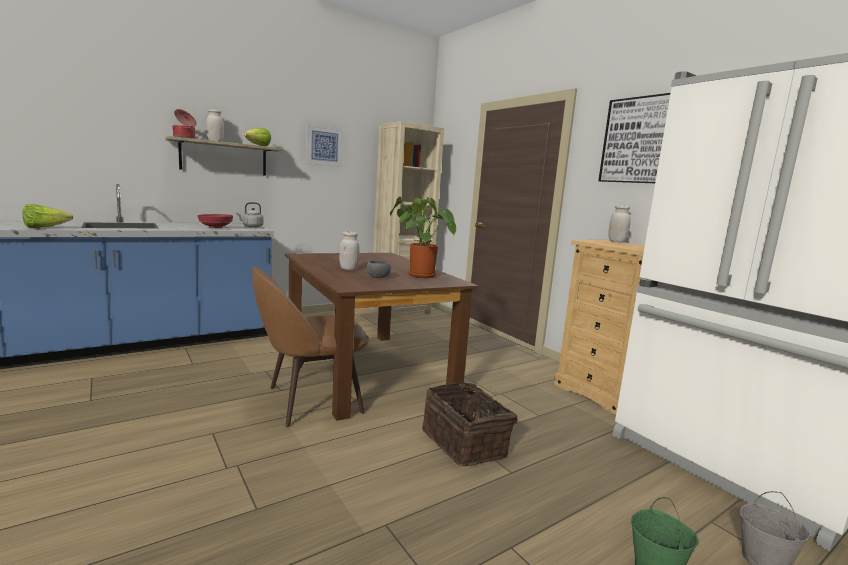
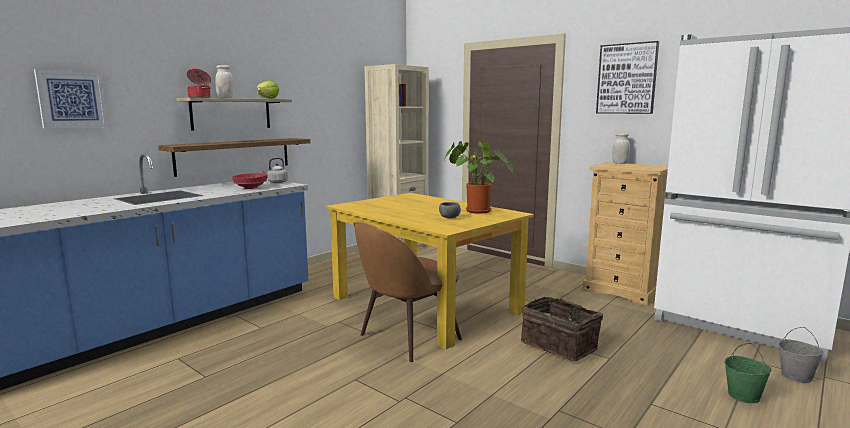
camera: 15 degrees left, 0 degrees up
(45, 228) = (104, 210): lettuce -> none
(224, 198) = (234, 156): none -> shelf
(324, 146) = (318, 92): picture -> picture (72, 99)
(349, 269) = (411, 213): white jar -> none
(368, 369) = (426, 304): brown dining table -> yellow dining table

